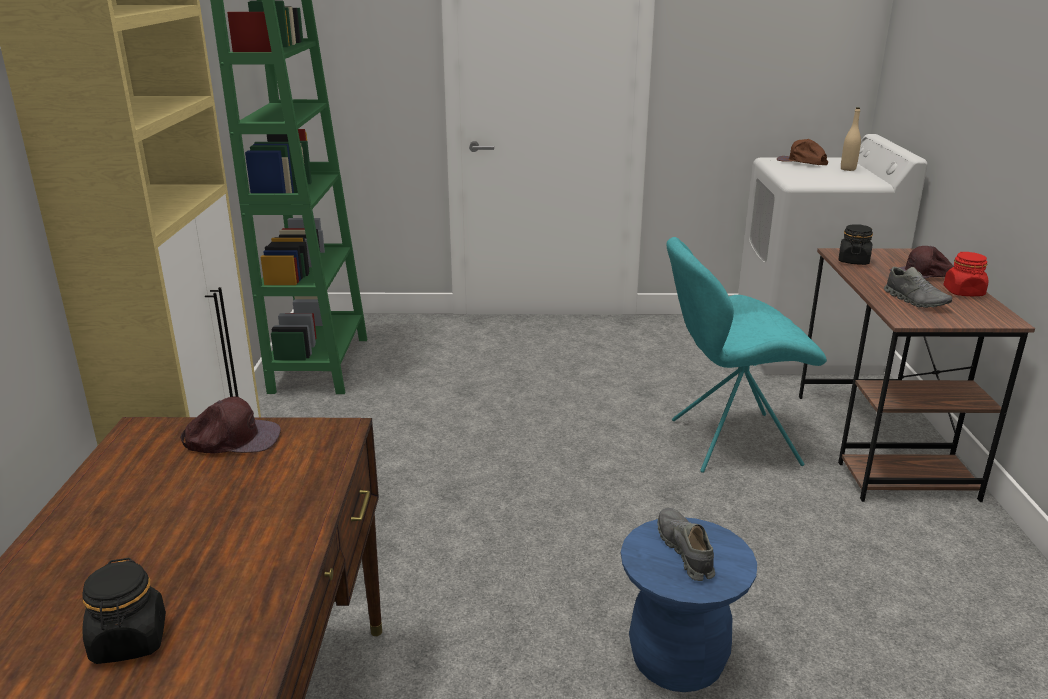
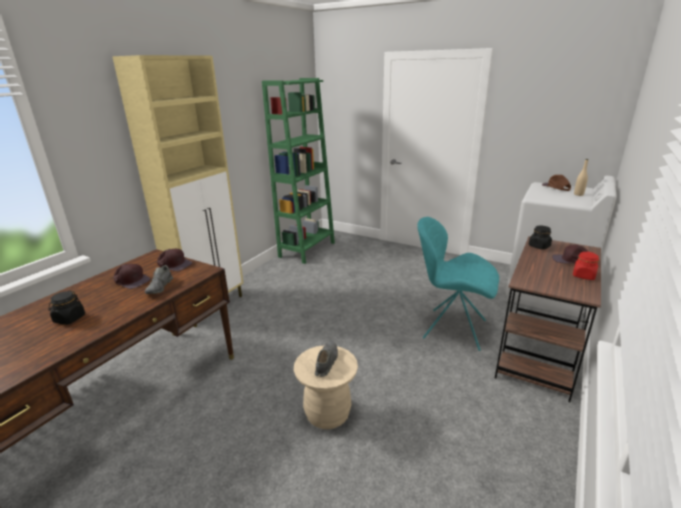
camera: 30 degrees right, 0 degrees up
(170, 502) = (131, 280): none -> brown cap
(677, 662) = (327, 414): blue stool -> beige stool
(915, 301) = (544, 274): grey shoe -> grey shoe (160, 287)

